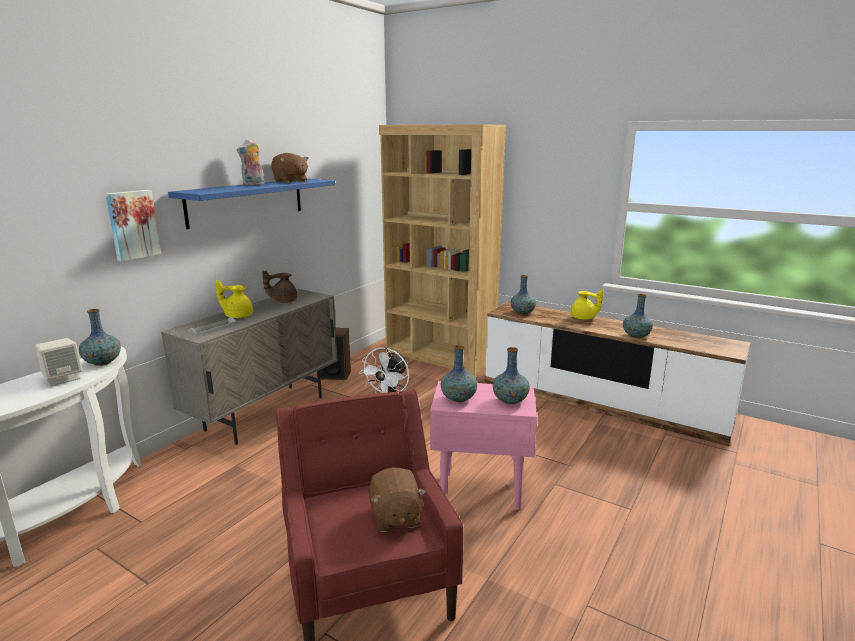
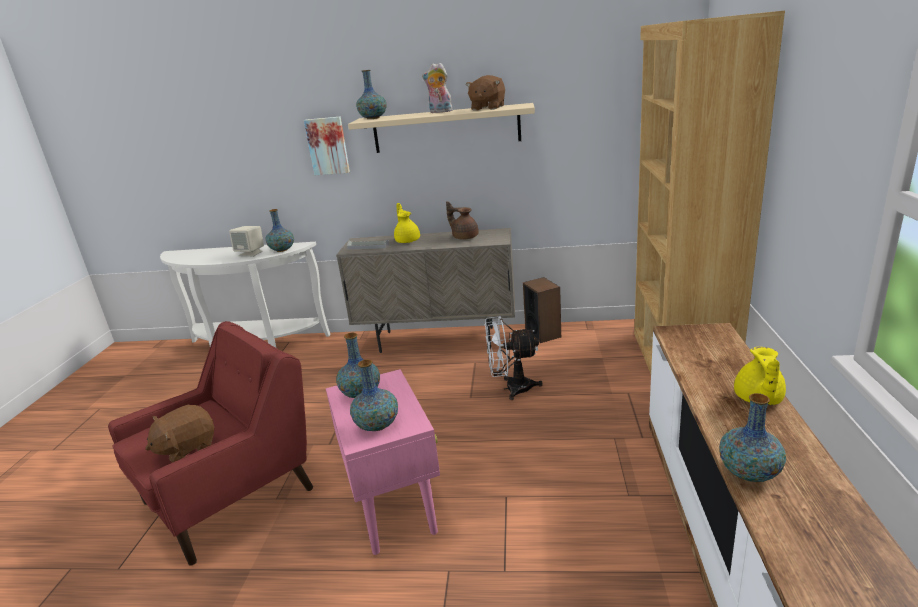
camera: 65 degrees right, 5 degrees up
(247, 201) = (446, 129): blue shelf -> beige shelf
(522, 313) = (695, 346): vase -> vase (373, 118)

